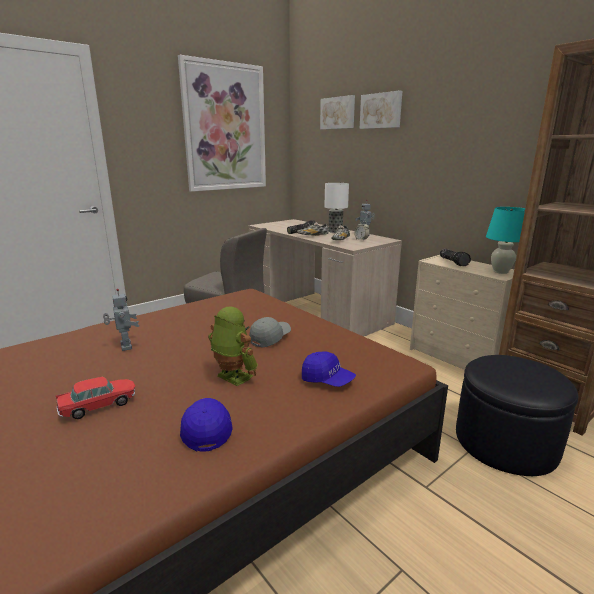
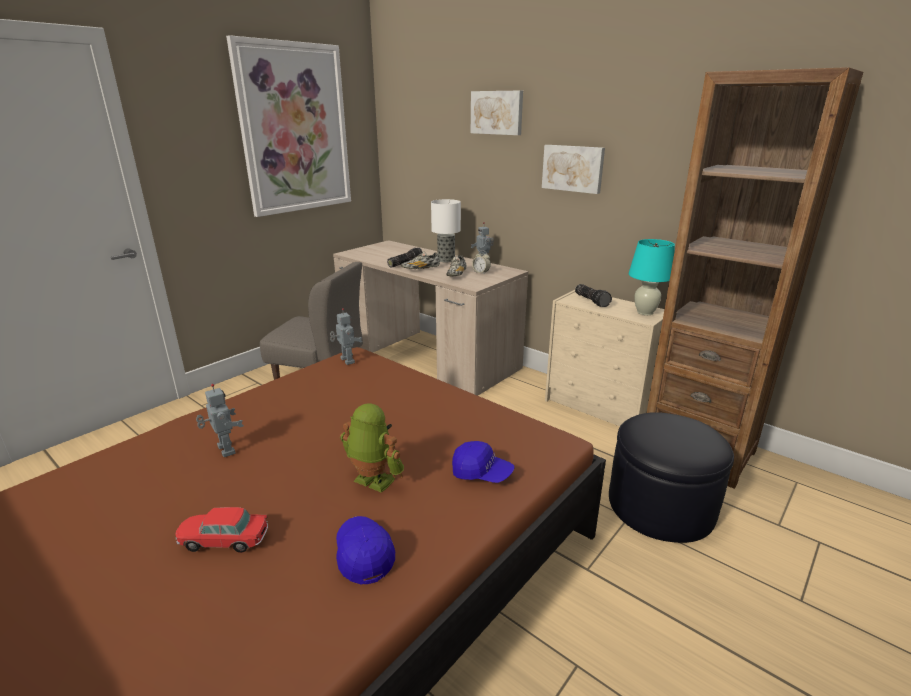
camera: 10 degrees left, 5 degrees up
(98, 405) = (224, 540): toy car -> toy car turned 135 degrees counterclockwise
(239, 296) = (346, 361): none -> toy robot
(270, 338) = (402, 421): grey cap -> none
(338, 113) = (441, 110): picture -> picture (573, 168)

